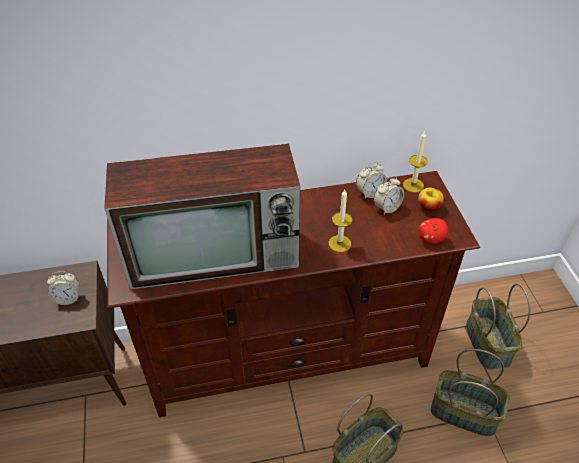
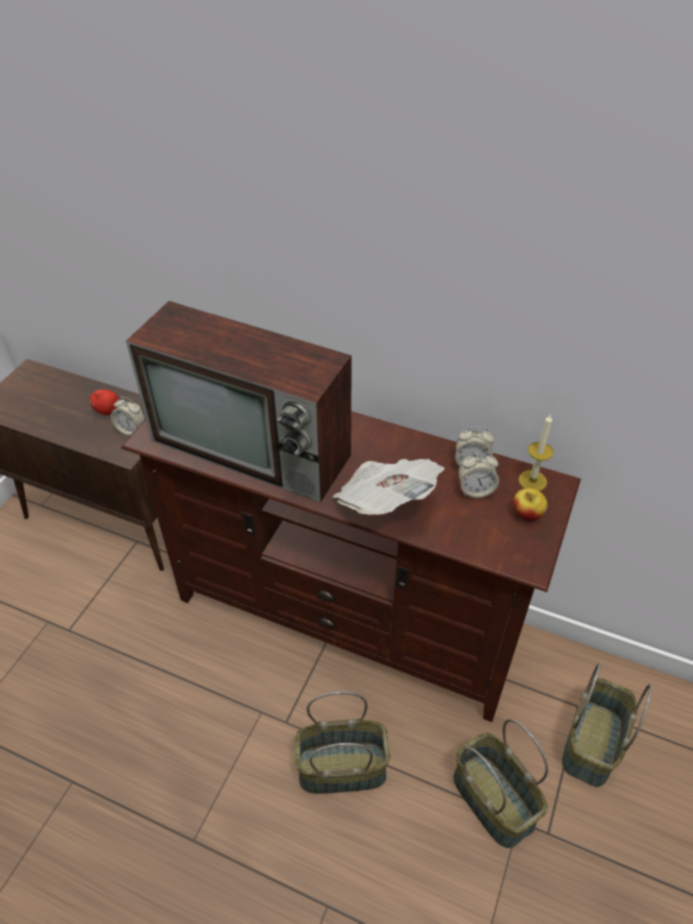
camera: 35 degrees right, 0 degrees up
(339, 243) = (385, 501): candle -> newspaper
(431, 239) = (493, 550): apple -> apple (107, 411)

